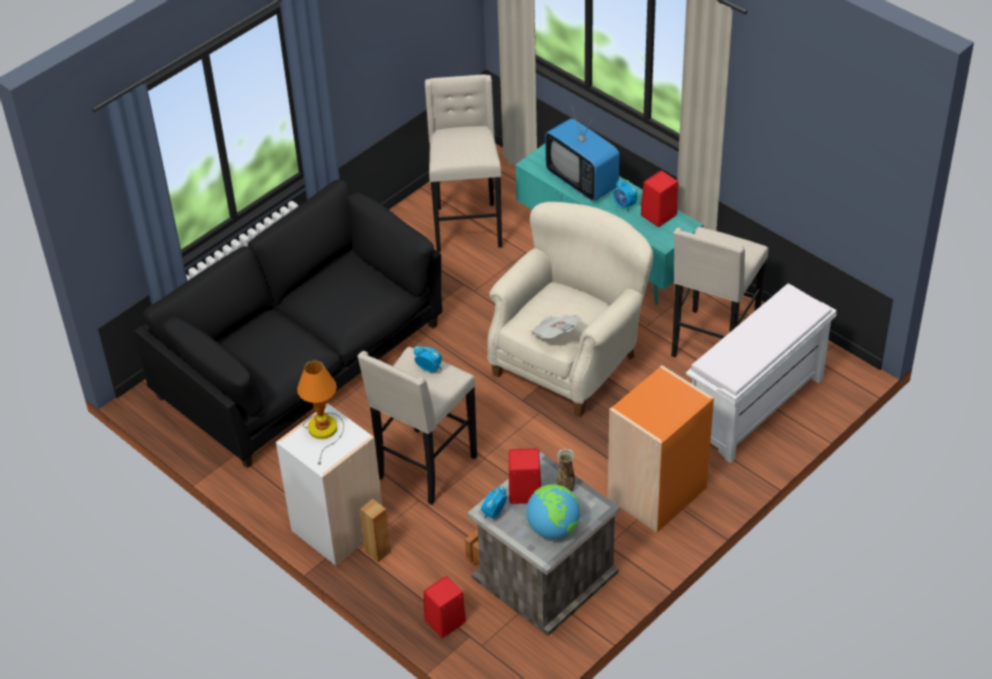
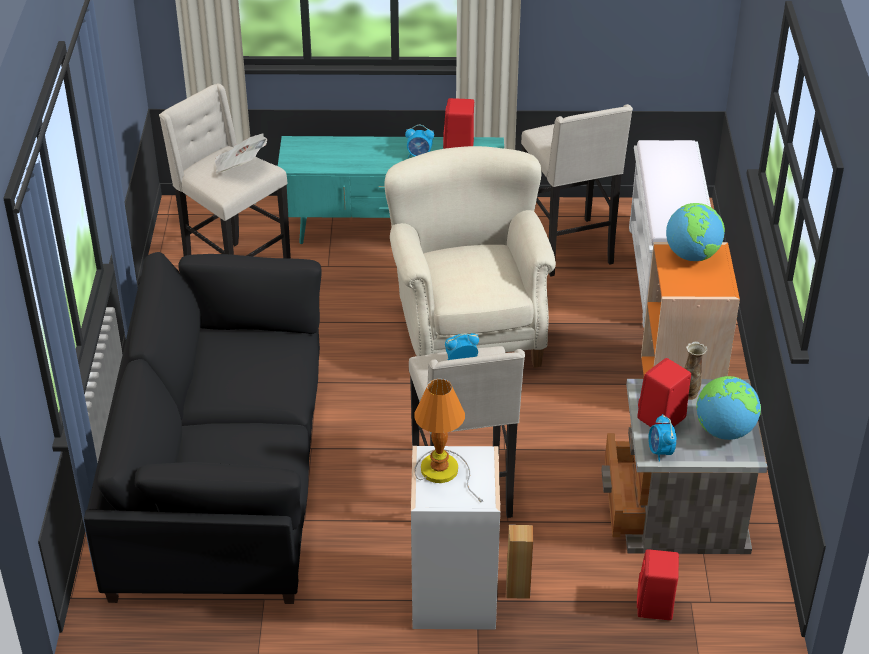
camera: 45 degrees left, 5 degrees down
(555, 335) = (496, 287): newspaper -> newspaper (240, 166)
(582, 181) = (356, 155): television -> none
(674, 391) = (692, 255): none -> globe

